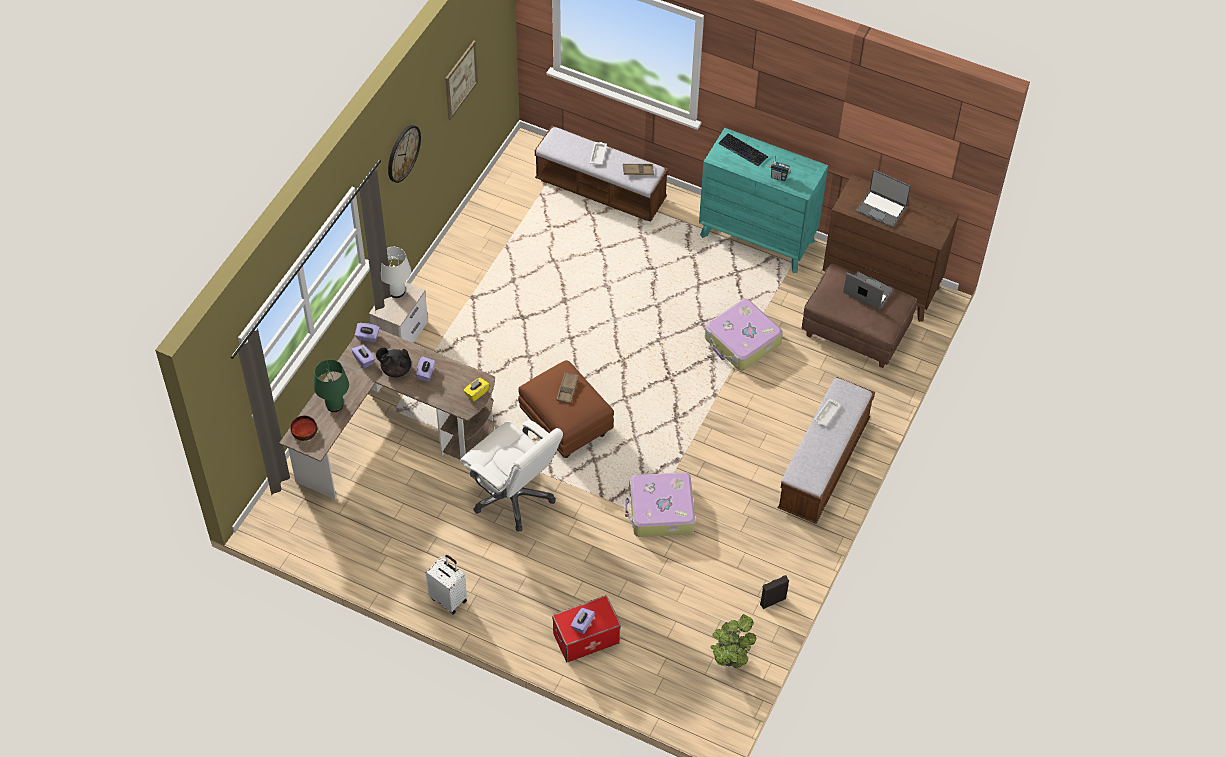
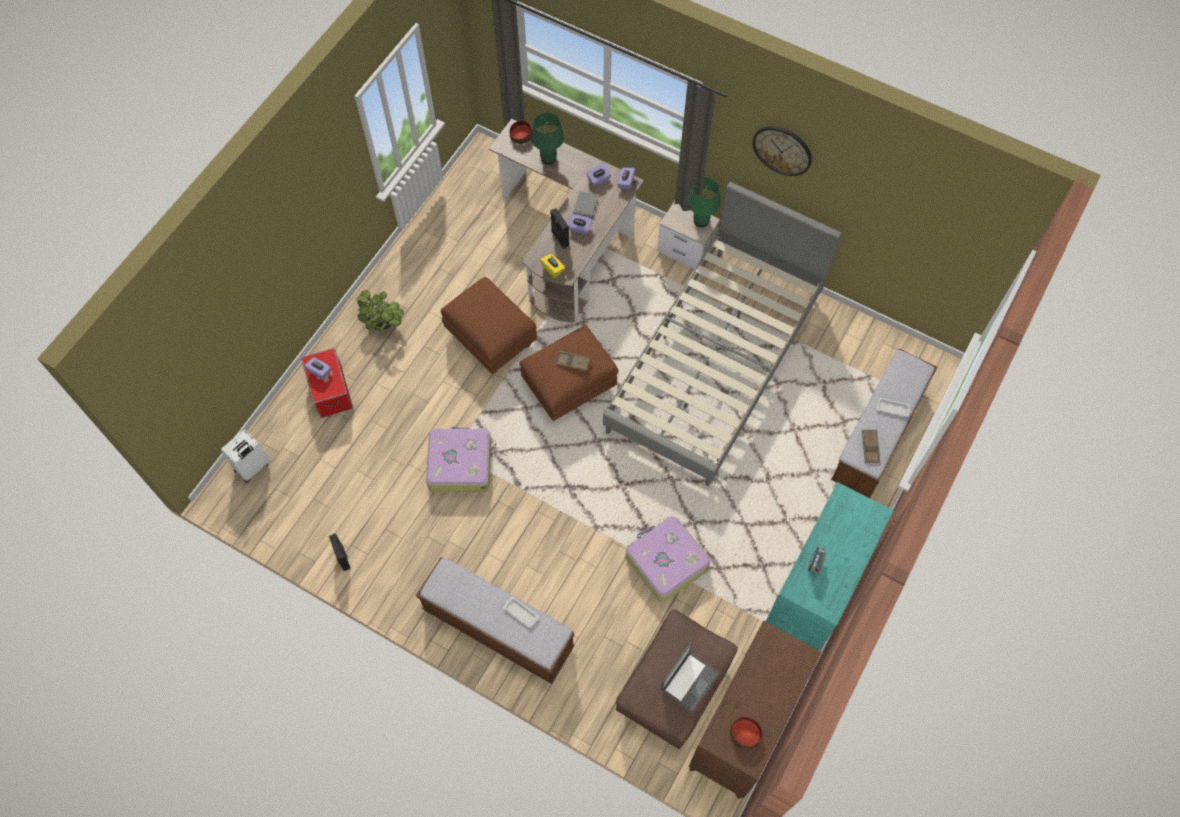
camera: 95 degrees right, 10 degrees up
(395, 369) = (586, 204): black teapot -> grey book
(396, 292) = (701, 220): white table lamp -> green table lamp
(439, 389) = (559, 238): none -> black speaker
(449, 599) = (389, 284): white suitcase -> white suitcase (253, 467)
(461, 80) = (898, 206): picture -> none
(514, 496) = (490, 338): white office chair -> brown ottoman
(533, 308) = (714, 363): none -> grey bed
(730, 656) = (289, 513): potted plant -> potted plant (384, 325)
(743, 150) = (856, 528): keyboard -> none
(881, 209) = (764, 681): laptop -> none
(926, 220) = (745, 734): none -> bowl

